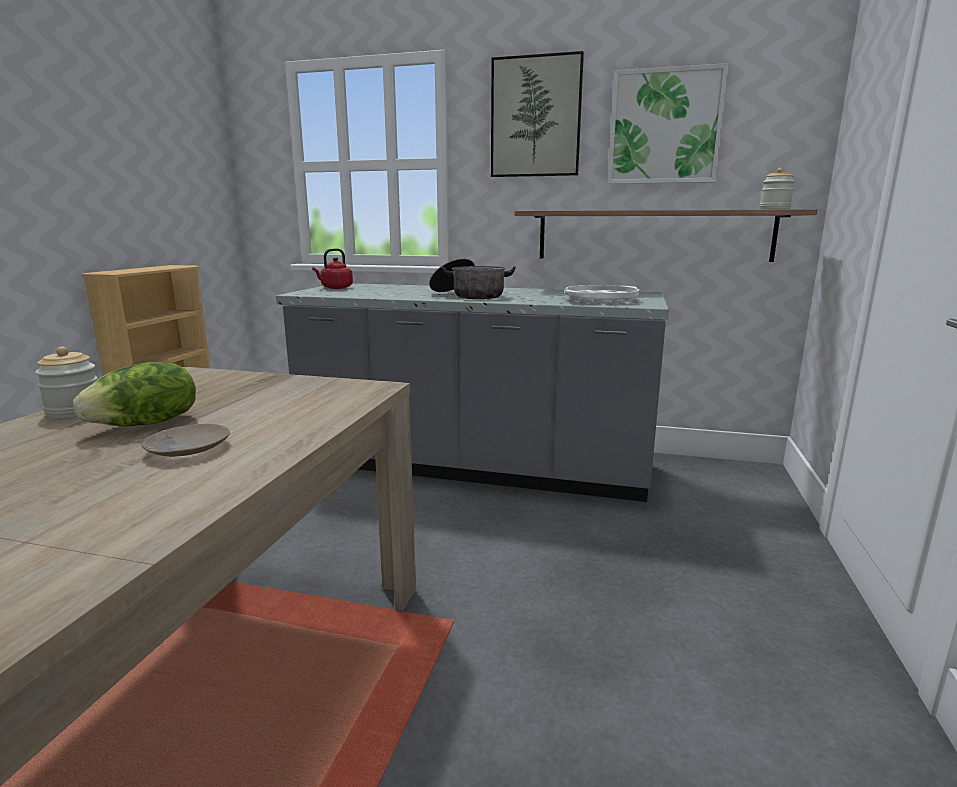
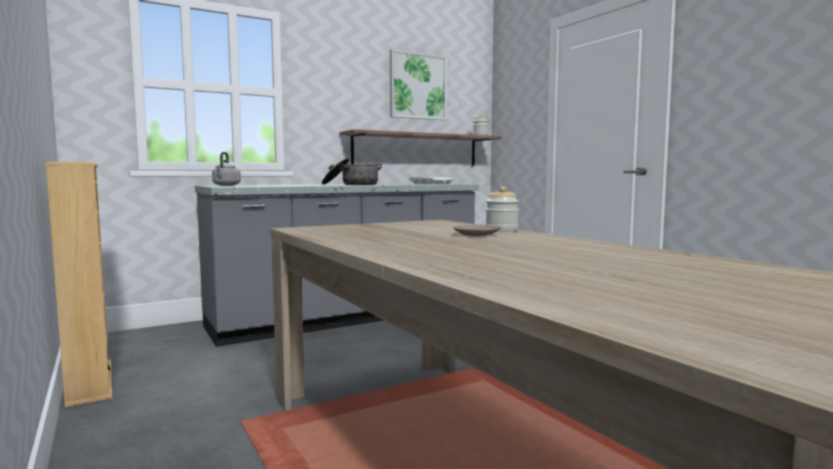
camera: 45 degrees left, 10 degrees down
(74, 411) = (337, 239): jar -> jar (501, 230)
(147, 424) = (410, 235): lettuce -> none
(335, 288) = (226, 185): red kettle -> grey kettle
(536, 117) = (344, 70): picture -> none

